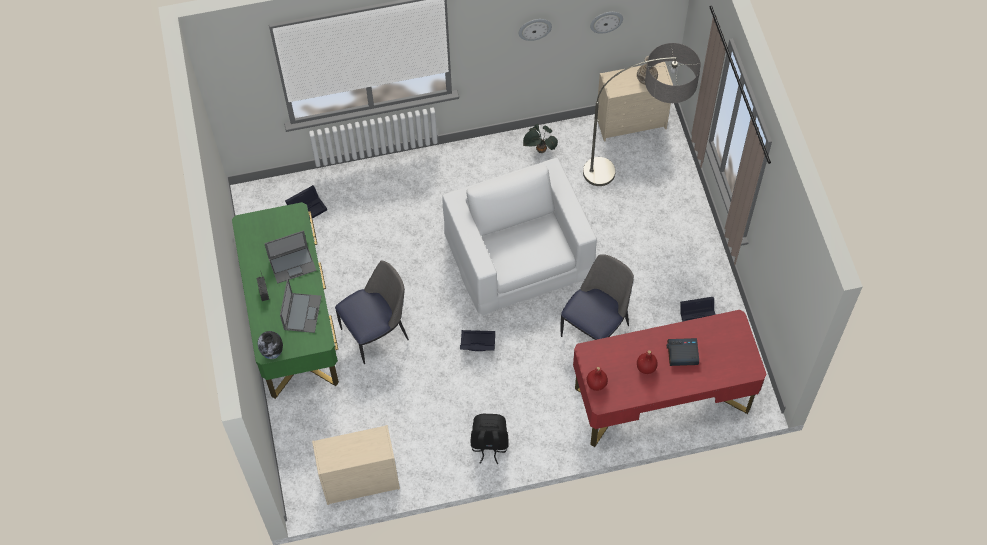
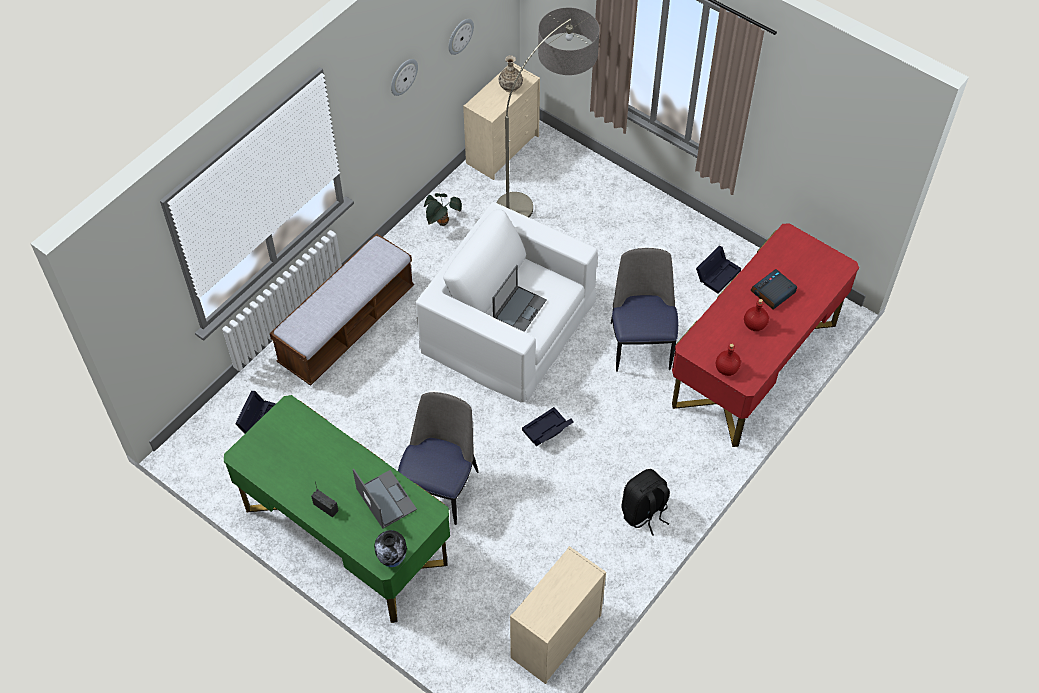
camera: 40 degrees left, 5 degrees down
(293, 264) = (331, 460): laptop -> laptop (519, 309)
(414, 182) = (347, 326): none -> bench

